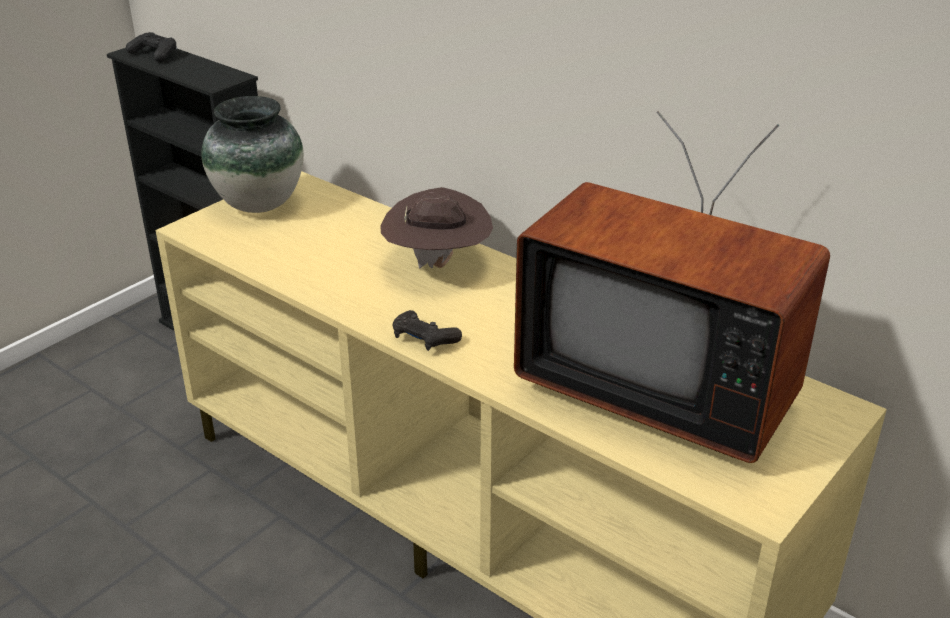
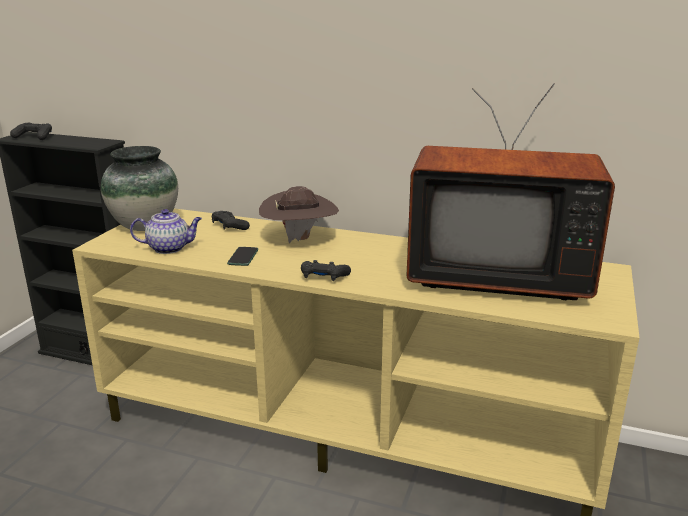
camera: 20 degrees left, 10 degrees down
(267, 249) = (170, 248): none -> teapot
(346, 282) = (243, 257): none -> phone
(362, 223) = (229, 226): none -> black game controller

